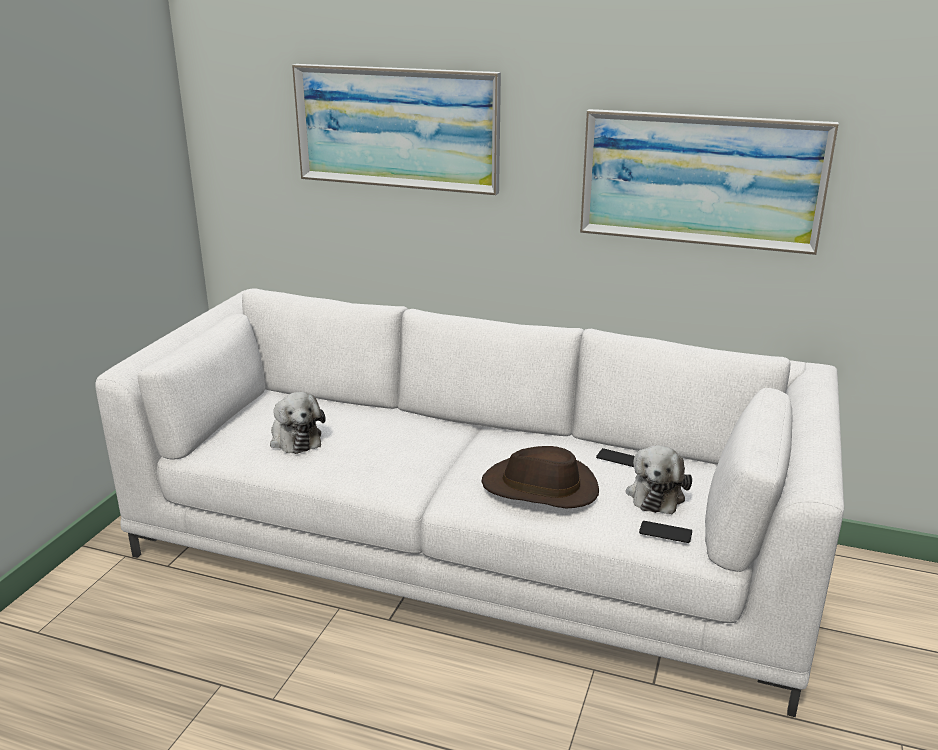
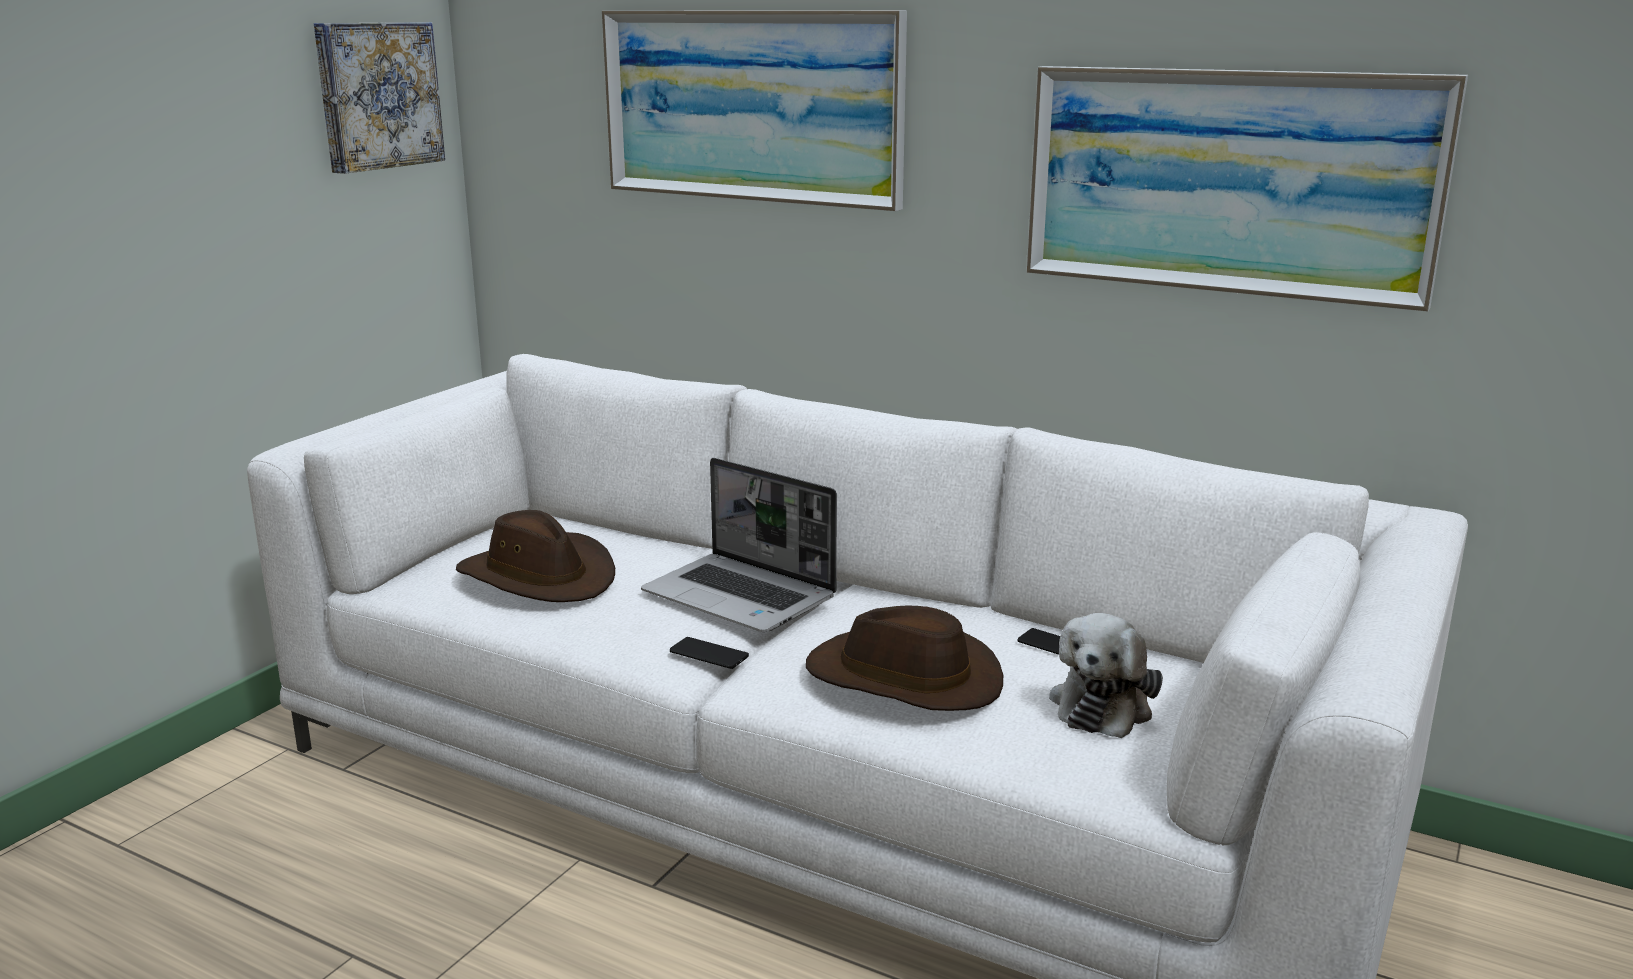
camera: 10 degrees right, 5 degrees down
(139, 122) = (377, 95): none -> picture
(294, 438) = (539, 577): plush toy -> brown hat
(425, 441) = (742, 596): none -> laptop
(665, 532) = (1100, 766): phone -> phone (709, 654)

